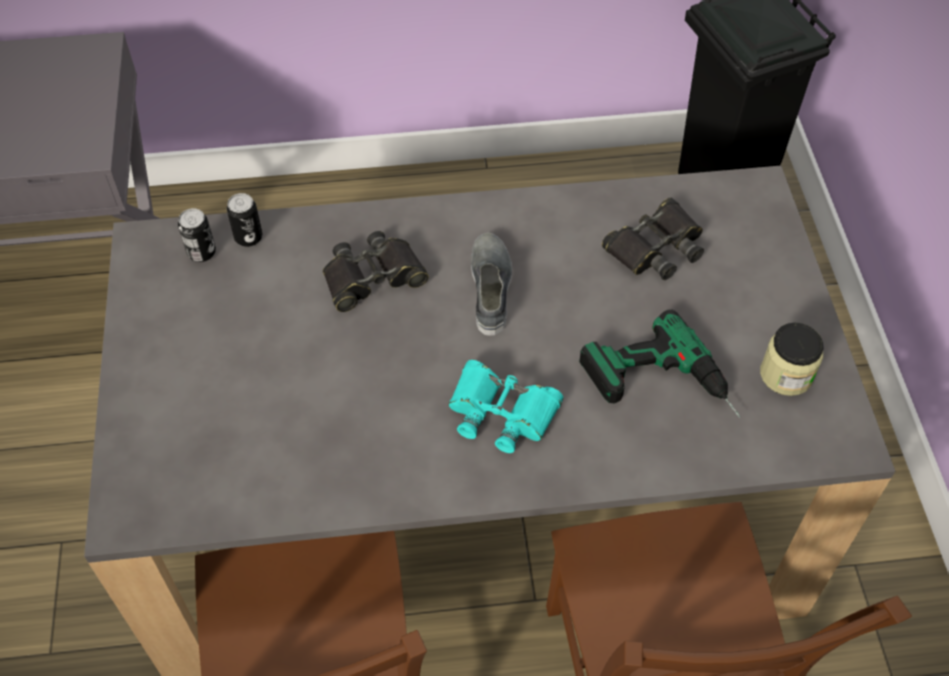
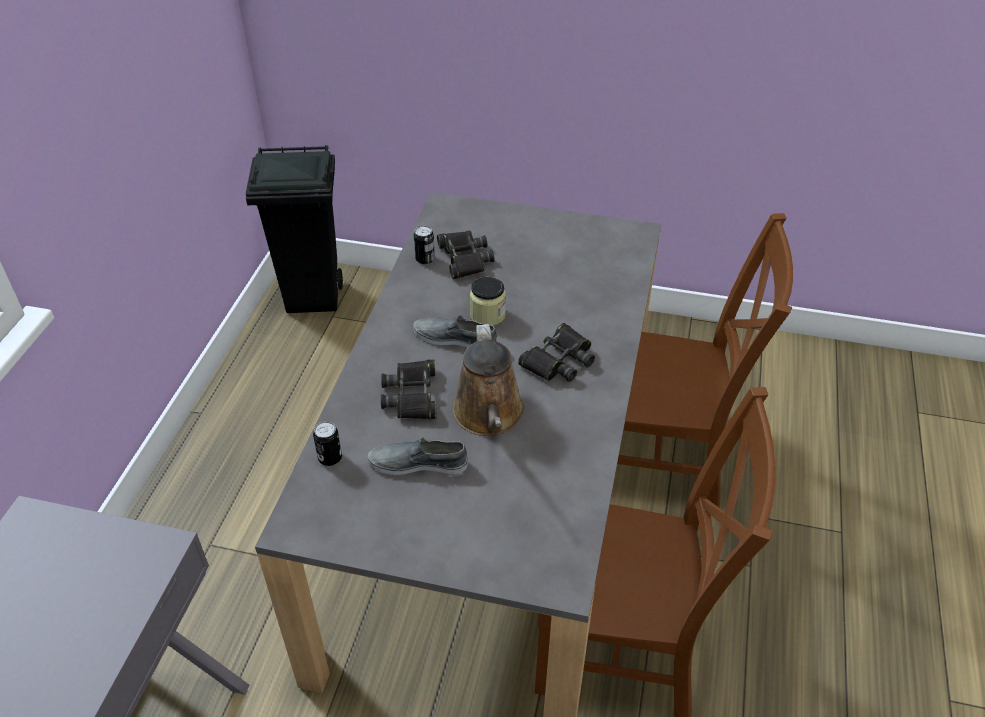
camera: 70 degrees left, 10 degrees down
(201, 252) = (328, 490): can -> can (425, 259)
(266, 318) = (418, 463): none -> grey shoe
(368, 364) = (489, 415): none -> brown watering can
(501, 412) = (558, 360): turquoise binoculars -> black binoculars
(662, 388) = (572, 288): power drill -> none
(786, 374) = (584, 239): jar -> jar (487, 315)

